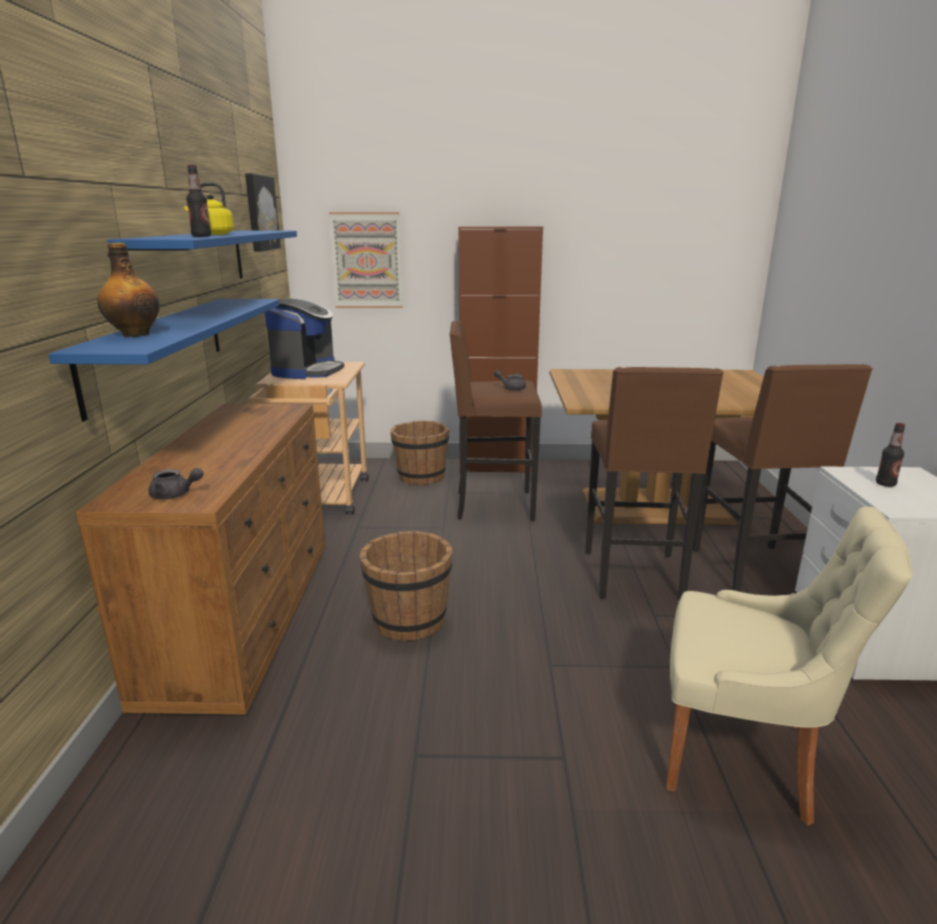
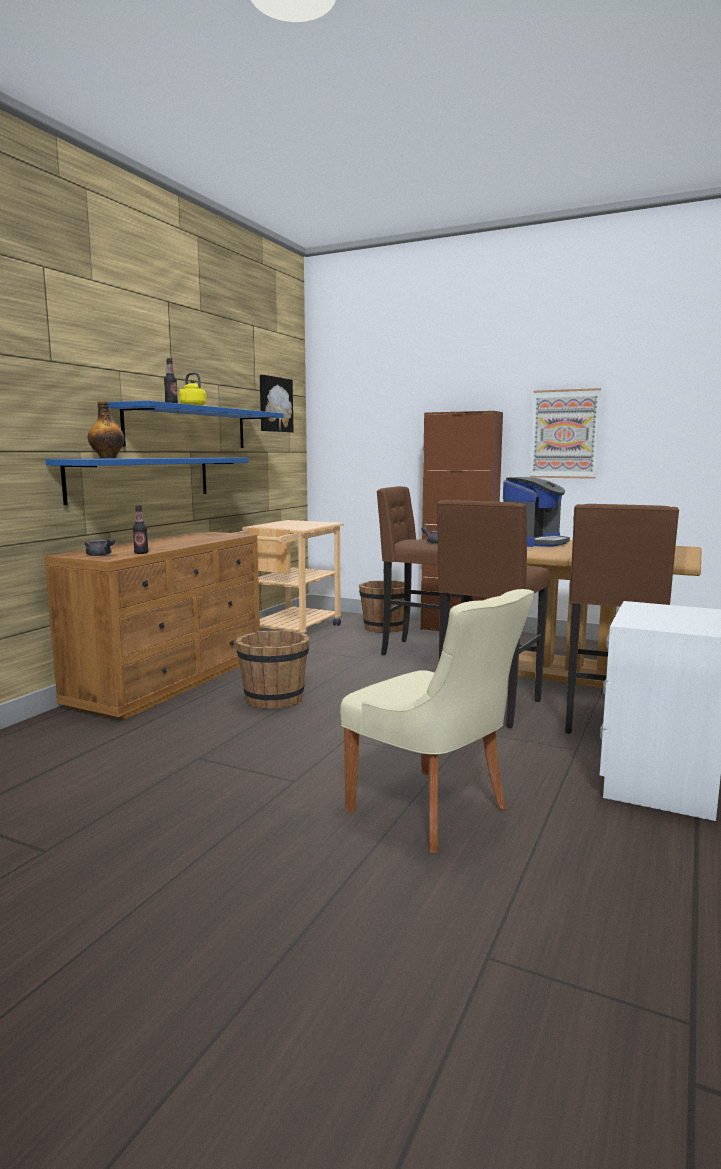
camera: 25 degrees right, 10 degrees down
(307, 371) = (290, 524): coffee machine -> coffee machine (533, 542)
(367, 261) = (363, 444): picture -> picture (564, 434)
(885, 484) = (660, 613): bottle -> bottle (141, 553)

